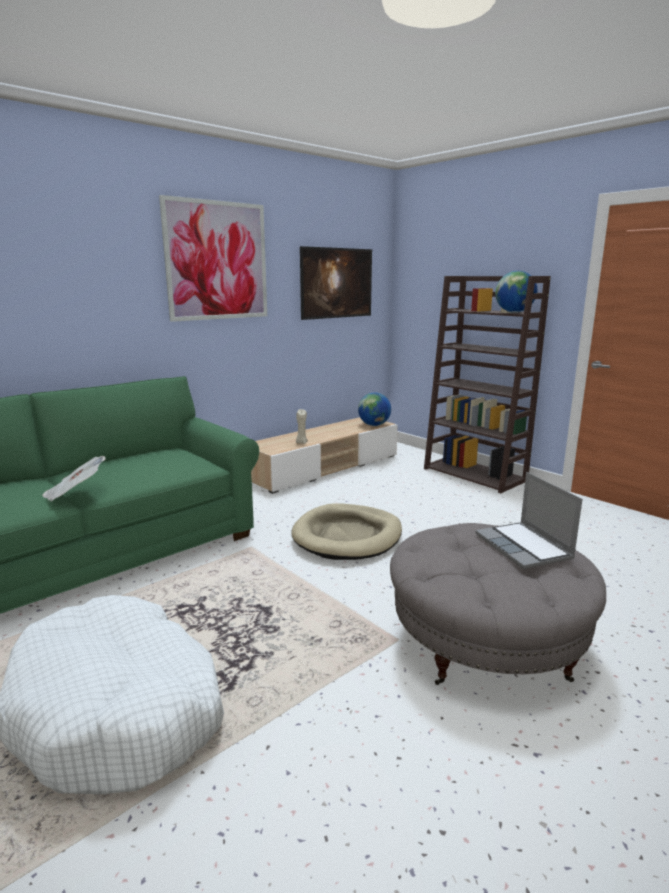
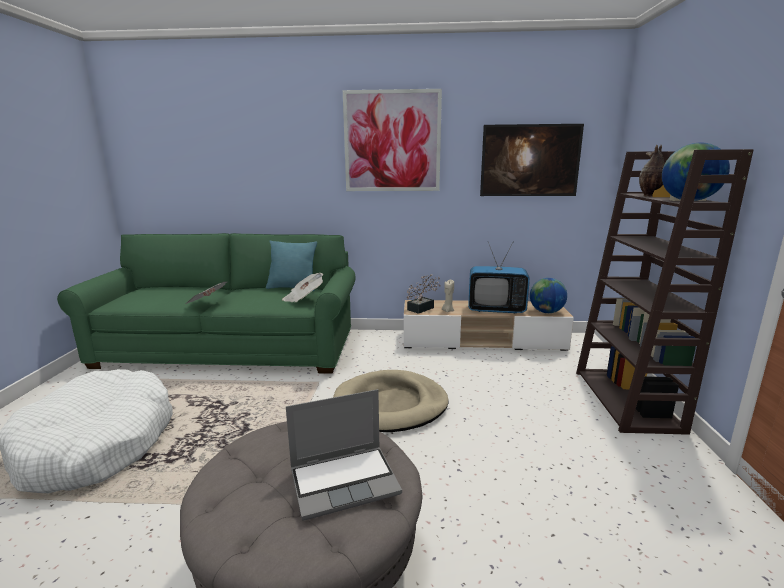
camera: 45 degrees right, 0 degrees up
(143, 453) = (292, 288): none -> turquoise pillow
(189, 458) = (303, 298): none -> newspaper
(275, 446) = (423, 308): none -> potted plant
(336, 432) = (496, 309): none -> television
(474, 310) = (649, 196): none -> vase
(524, 547) = (345, 481): laptop -> laptop turned 135 degrees counterclockwise

